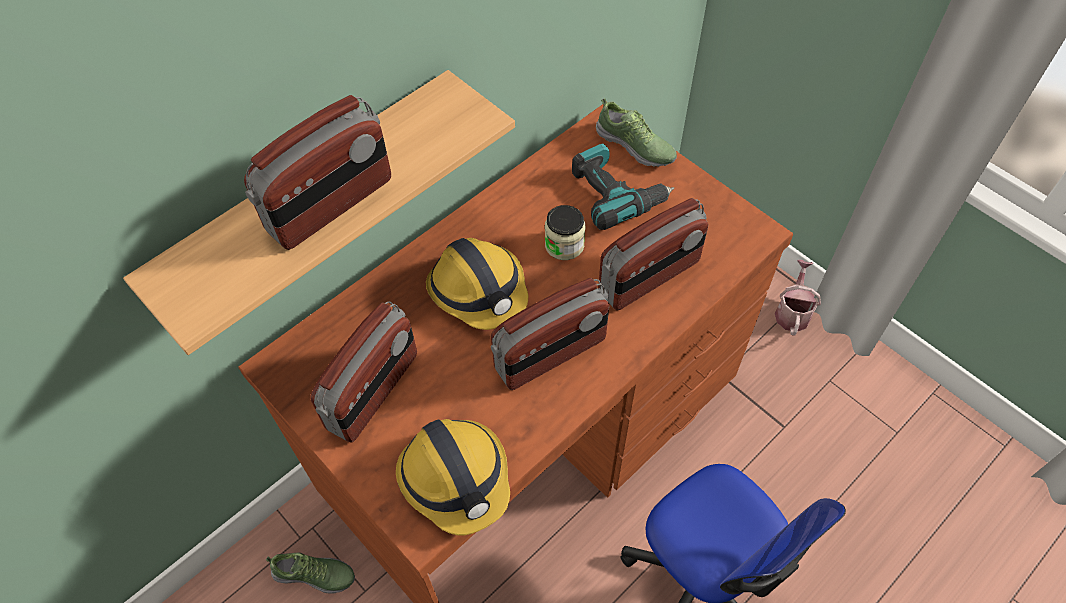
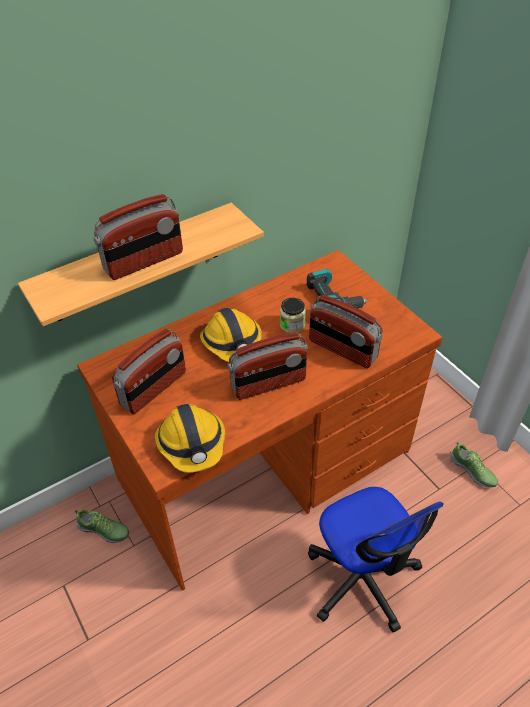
camera: 10 degrees right, 10 degrees down
(635, 146) = (351, 276): shoe -> shoe (473, 471)
(649, 277) = (342, 349): radio -> radio turned 60 degrees clockwise
(793, 311) = (459, 416): watering can -> none

